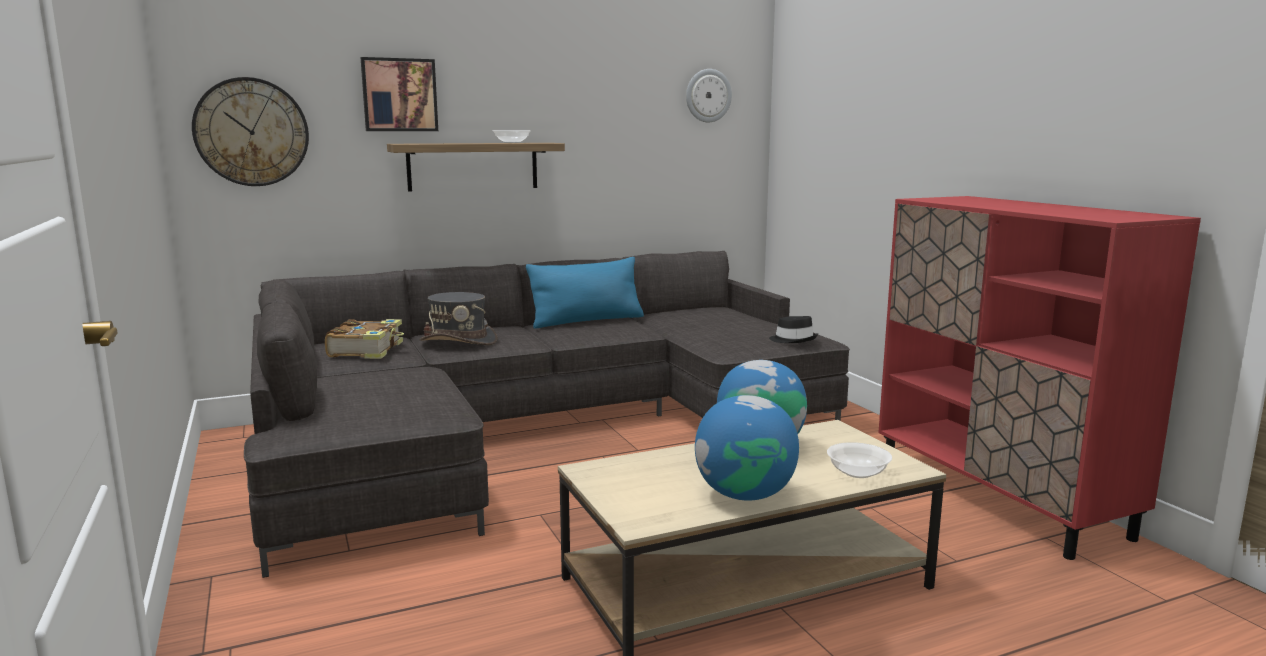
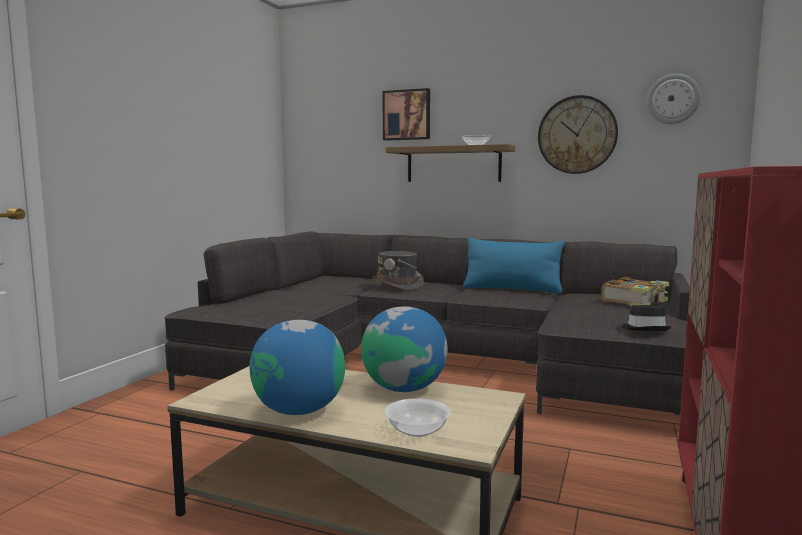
camera: 45 degrees right, 5 degrees down
(251, 132) = (323, 143): wall clock -> wall clock (577, 135)
(367, 350) = (341, 282): book -> book (635, 302)

